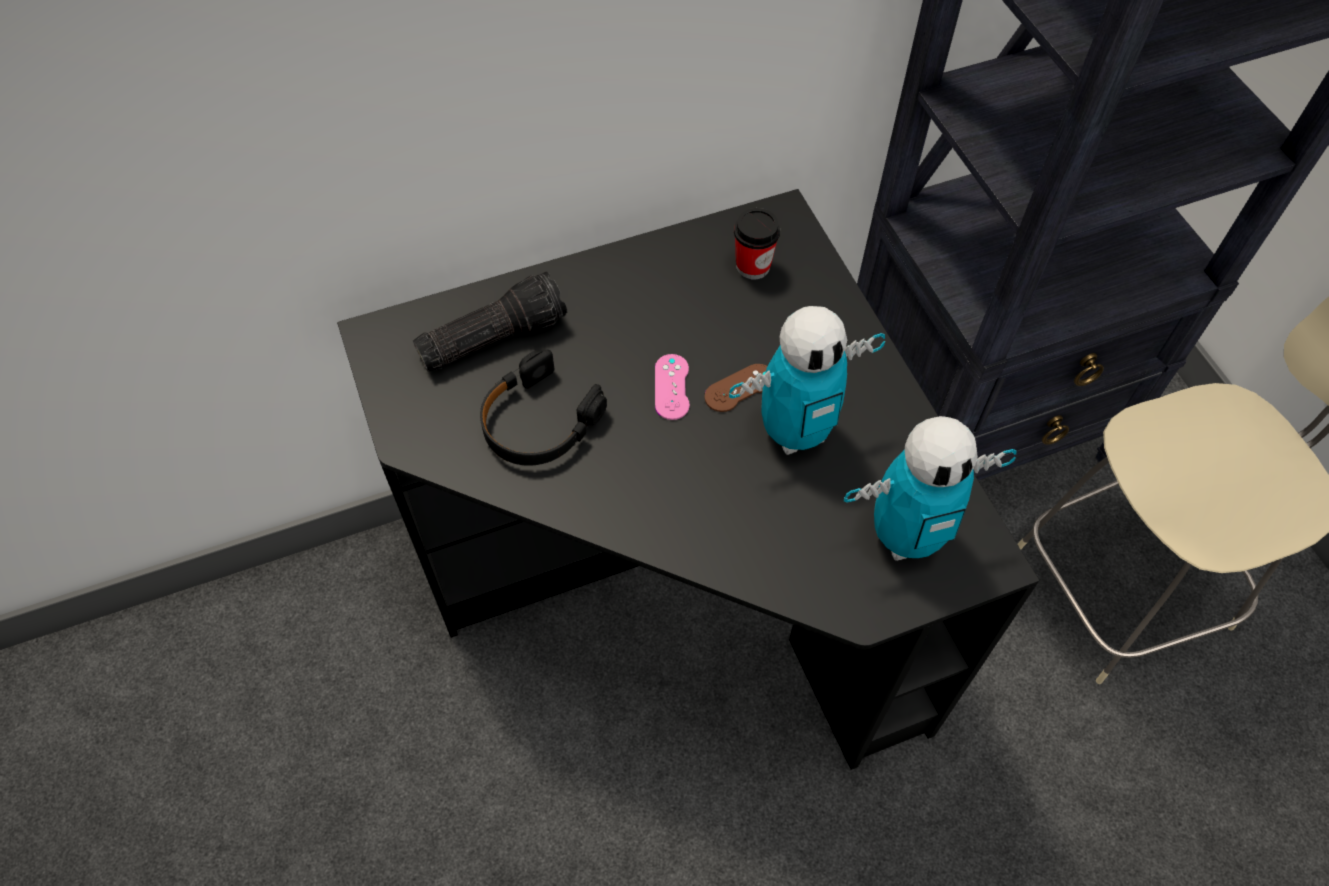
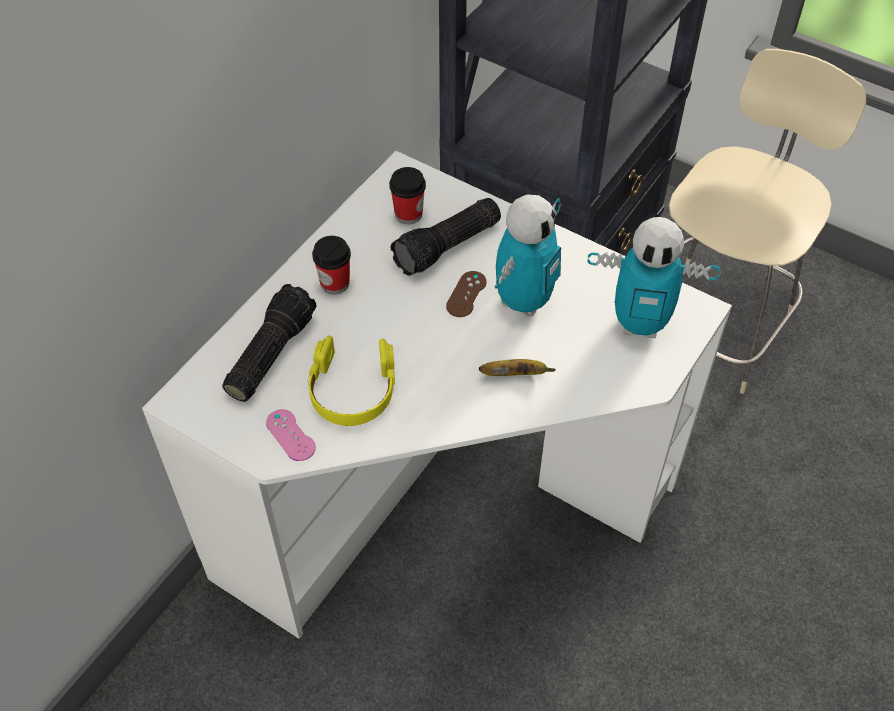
camera: 35 degrees left, 5 degrees down
(538, 422) = (352, 390): black headphones -> yellow headphones
(616, 299) = (335, 283): none -> cup
(672, 387) = (422, 318): pink game controller -> pink game controller (290, 435)
(677, 589) = (437, 501): black desk -> white desk
(716, 508) = (515, 375): none -> banana
(764, 326) = (448, 248): none -> flashlight
(906, 536) = (640, 324): toy robot -> toy robot turned 60 degrees clockwise

